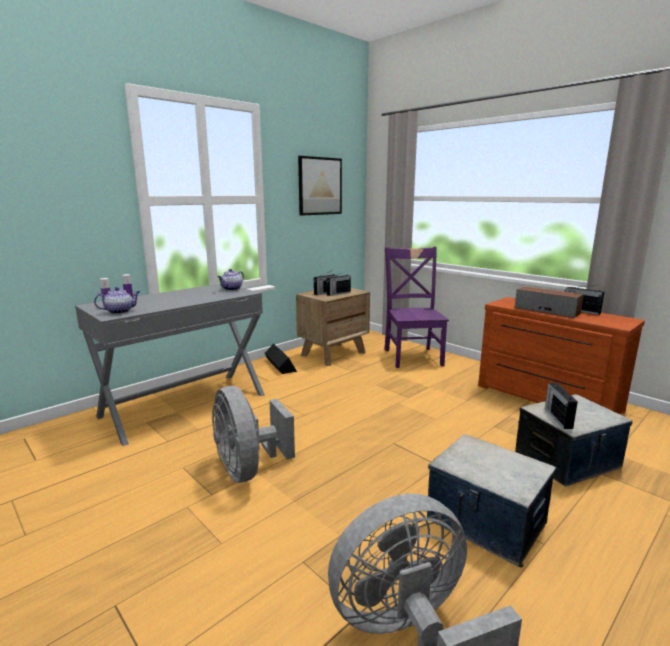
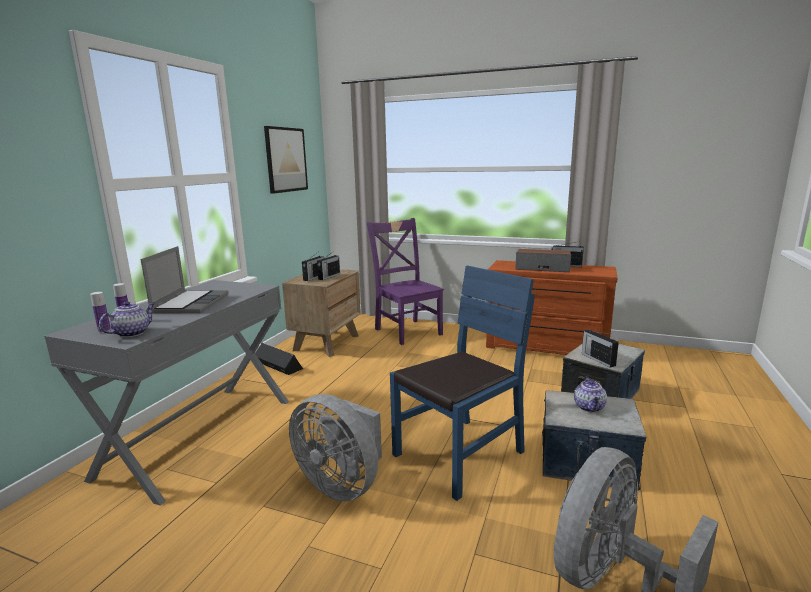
camera: 25 degrees left, 0 degrees up
(183, 297) = (190, 303): none -> laptop
(231, 289) = (236, 286): teapot -> teapot (589, 407)
(364, 475) = (459, 454): none -> blue chair

